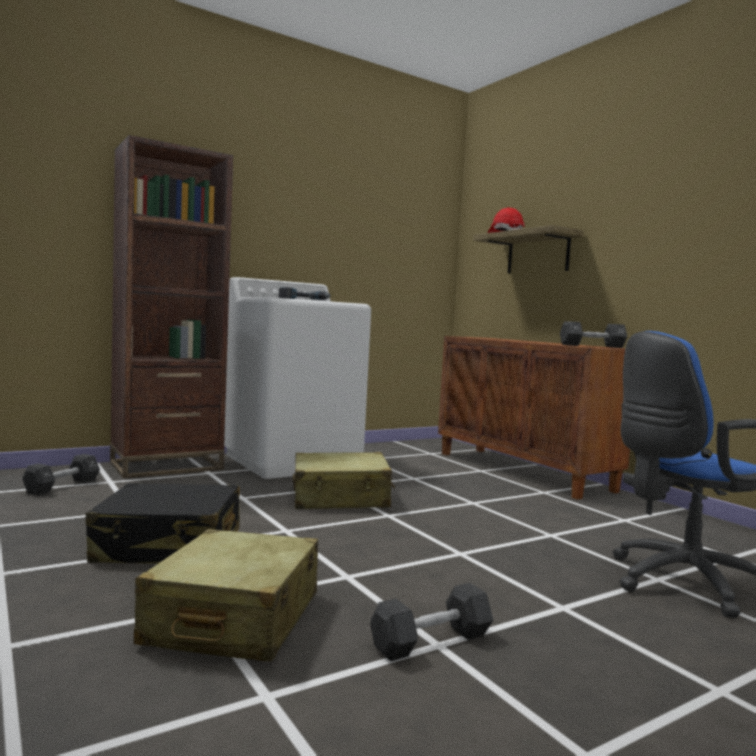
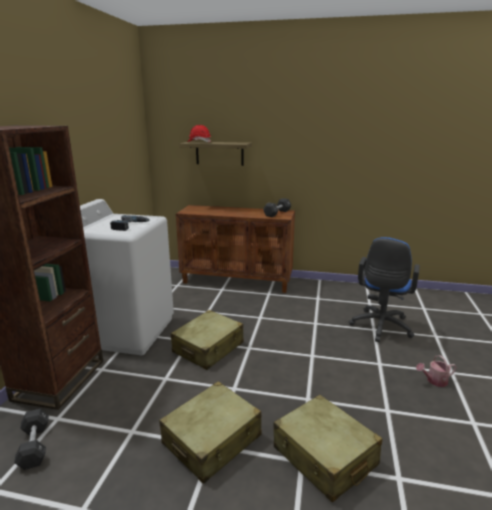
camera: 45 degrees left, 15 degrees up
(169, 546) = (212, 440): black suitcase -> beige suitcase
(431, 641) = (384, 410): black dumbbell -> none
(637, 675) = (434, 381): none -> watering can

